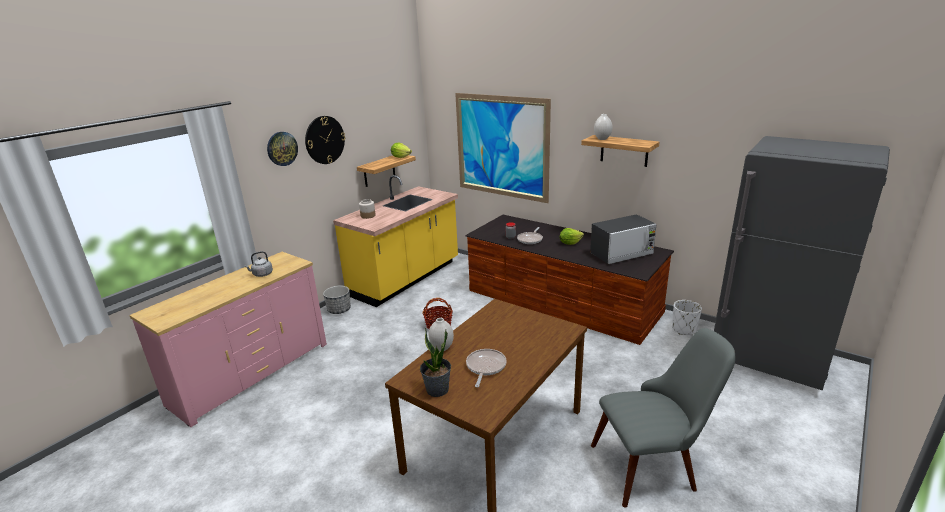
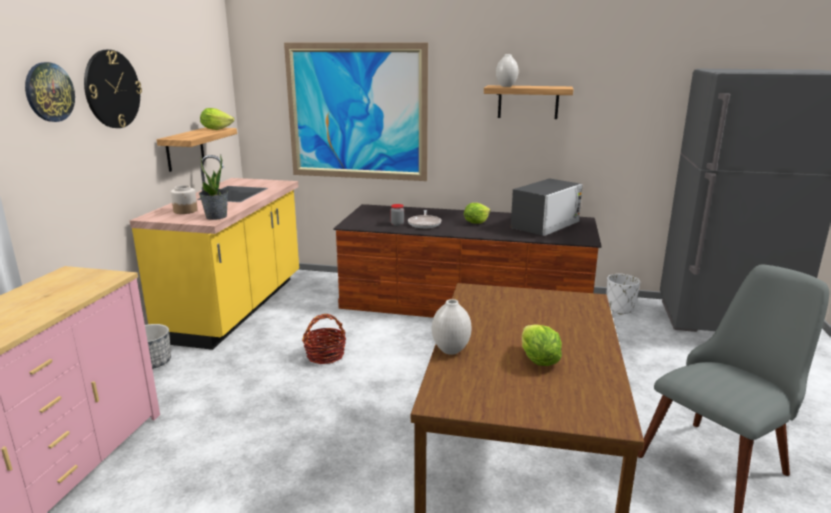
camera: 25 degrees left, 5 degrees down
(261, 274) = (50, 299): grey kettle -> none
(437, 390) = (504, 404): potted plant -> potted plant (216, 217)
(485, 367) = (538, 361): frying pan -> lettuce

